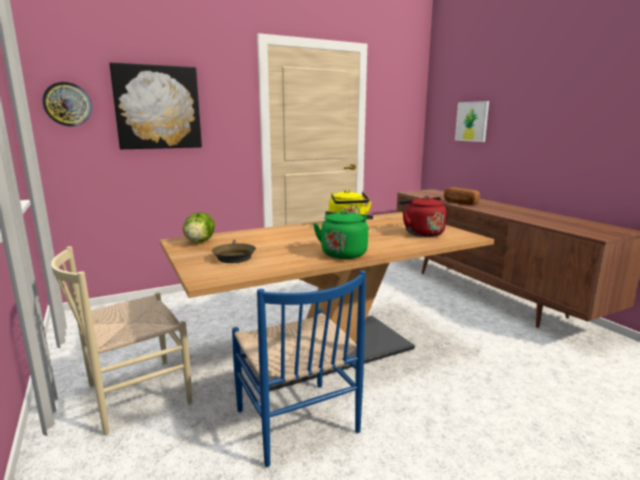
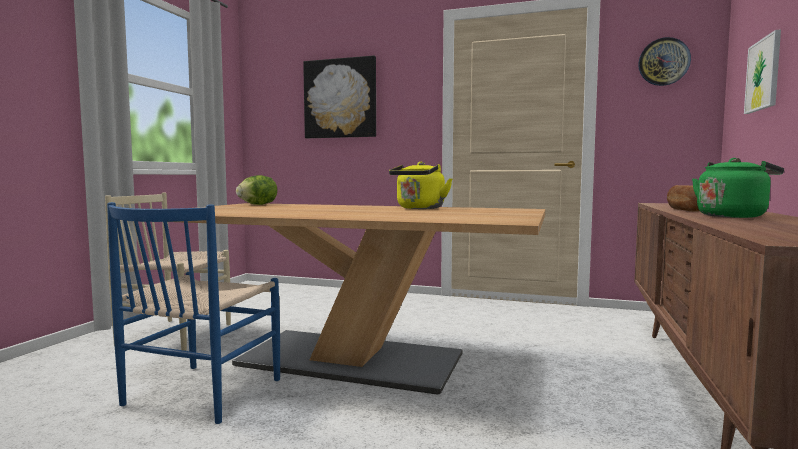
camera: 45 degrees right, 10 degrees down
(67, 104) = (274, 100): wall clock -> wall clock (663, 62)
(234, 256) = (233, 209): brown frying pan -> none
(344, 253) = (309, 214): green kettle -> green kettle (732, 216)
(421, 233) = (465, 216): red kettle -> none

